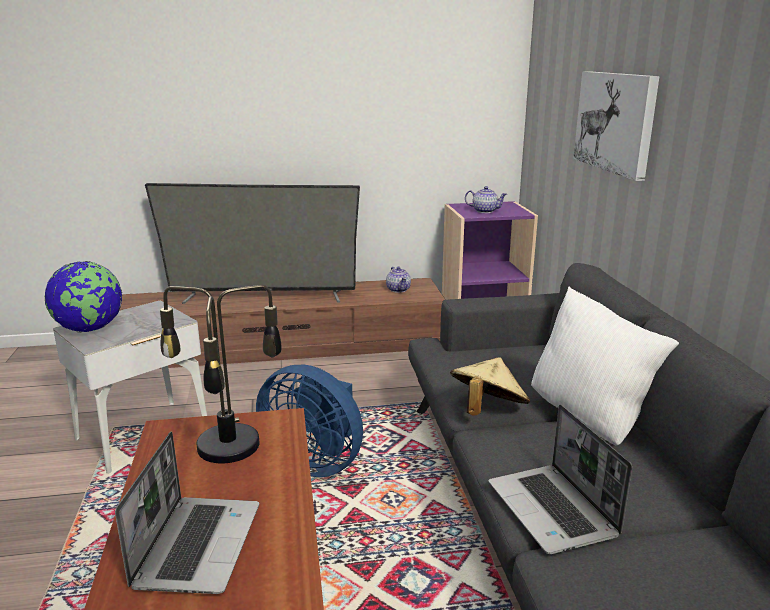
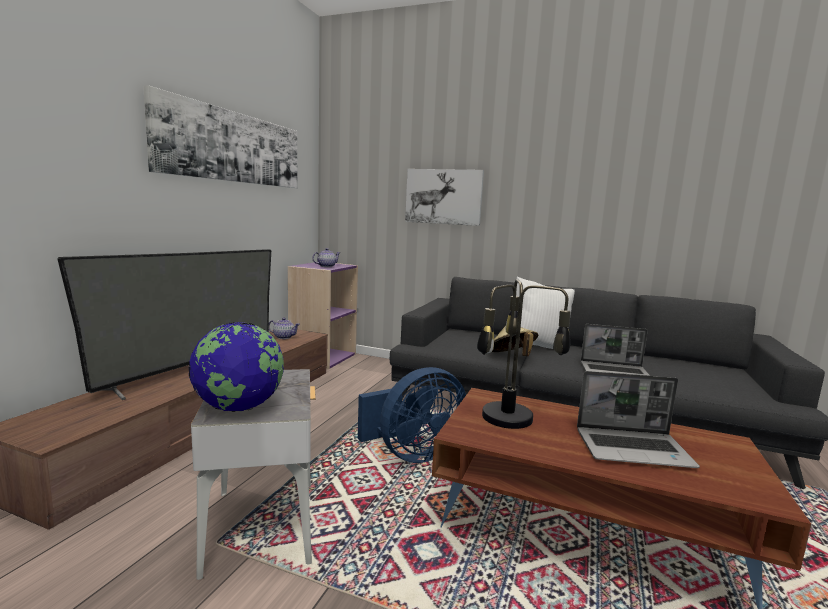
camera: 60 degrees left, 10 degrees down
(197, 544) = (634, 449): laptop -> laptop turned 150 degrees clockwise
(357, 63) = (234, 147): none -> picture

